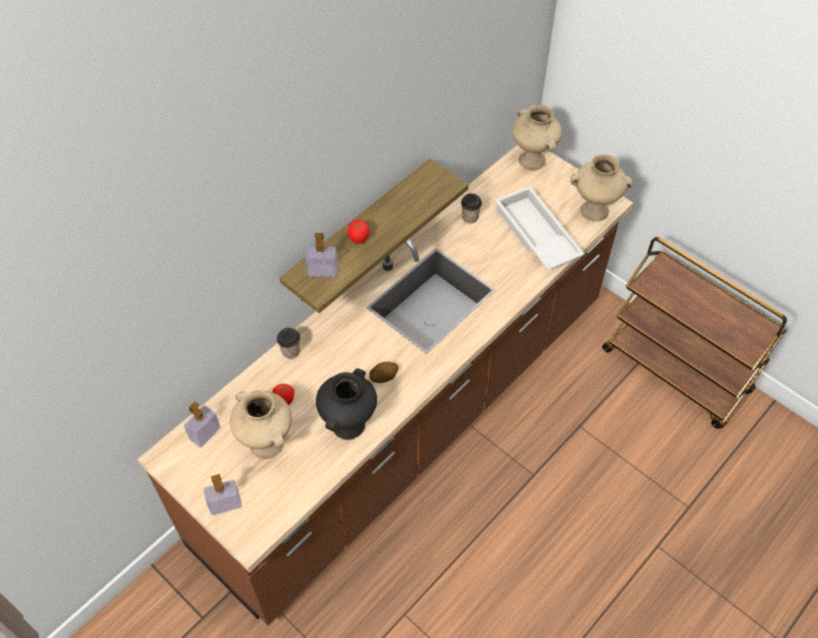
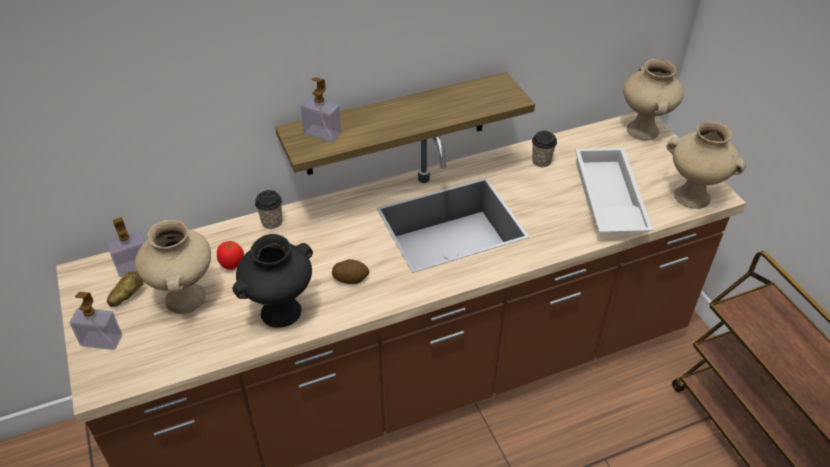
camera: 25 degrees right, 10 degrees down
(218, 460) = (127, 296): none -> potato
(358, 240) = (380, 118): tomato -> none

